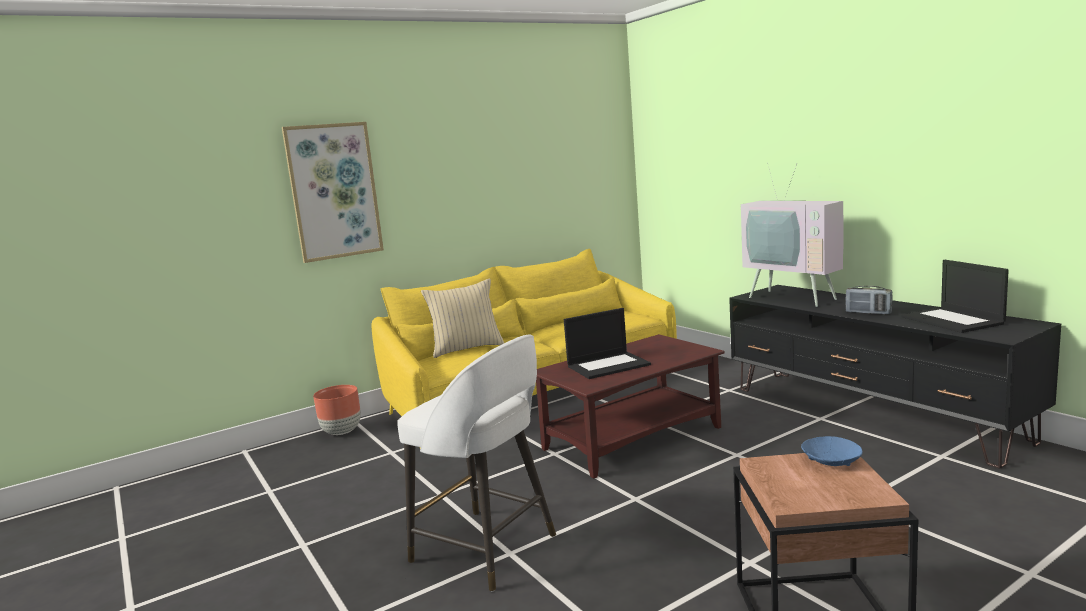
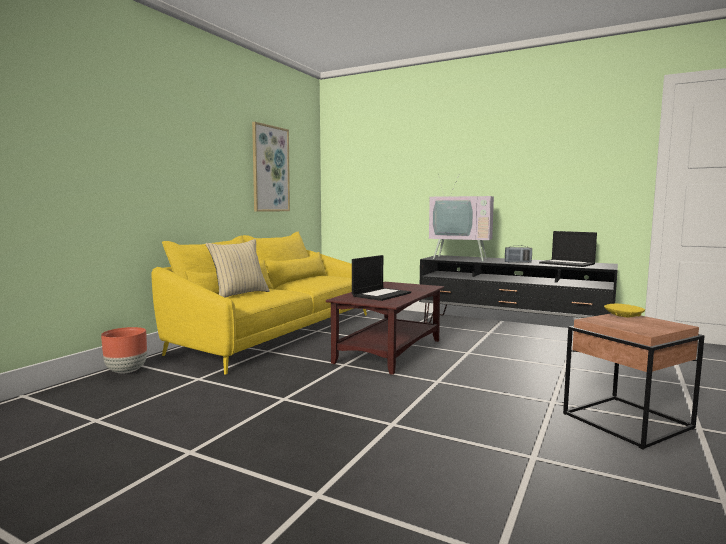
camera: 30 degrees left, 5 degrees down
(334, 191) = (127, 149): picture -> picture (270, 169)
(487, 549) = (371, 425): white stool -> none
(831, 461) = (624, 316): blue bowl -> yellow bowl

